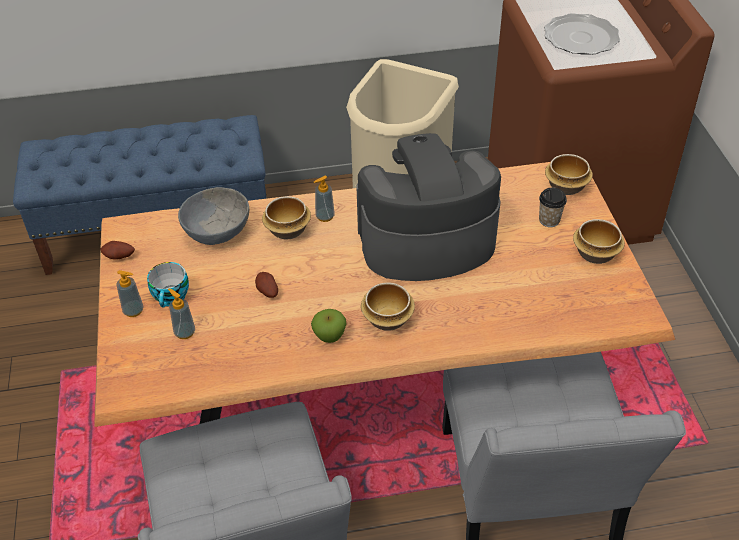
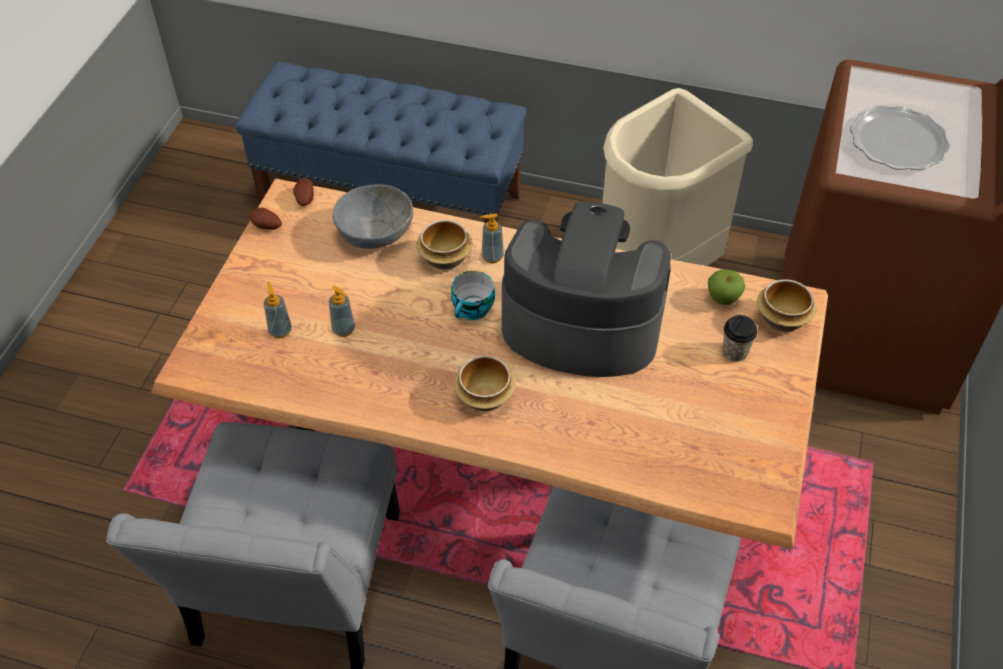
camera: 25 degrees right, 5 degrees up
(133, 310) = (247, 289): soap dispenser -> soap dispenser (343, 329)
(172, 298) = (289, 290): cup -> cup (473, 311)
(267, 292) = (383, 318): potato -> potato (304, 199)
(329, 336) = (415, 392): apple -> apple (723, 299)
(594, 254) = (760, 412): bowl -> none

